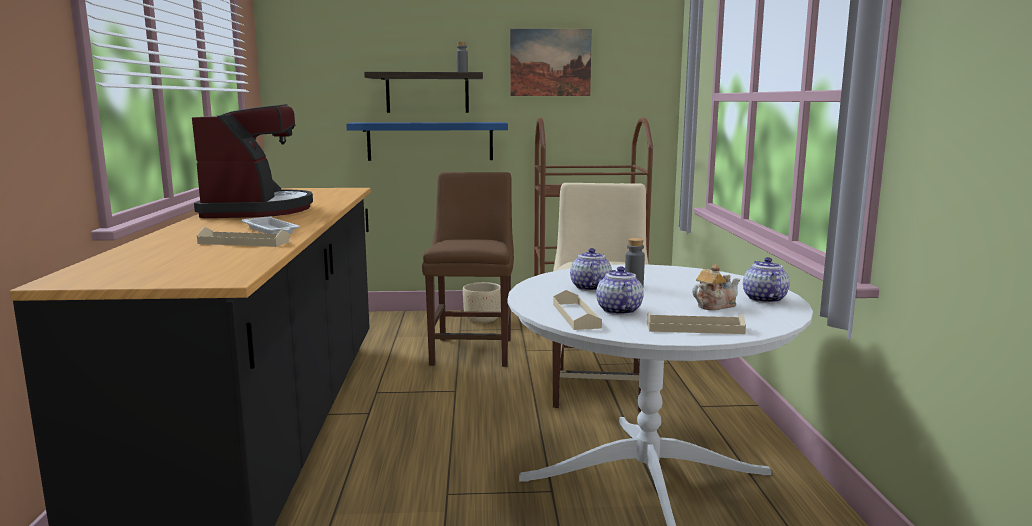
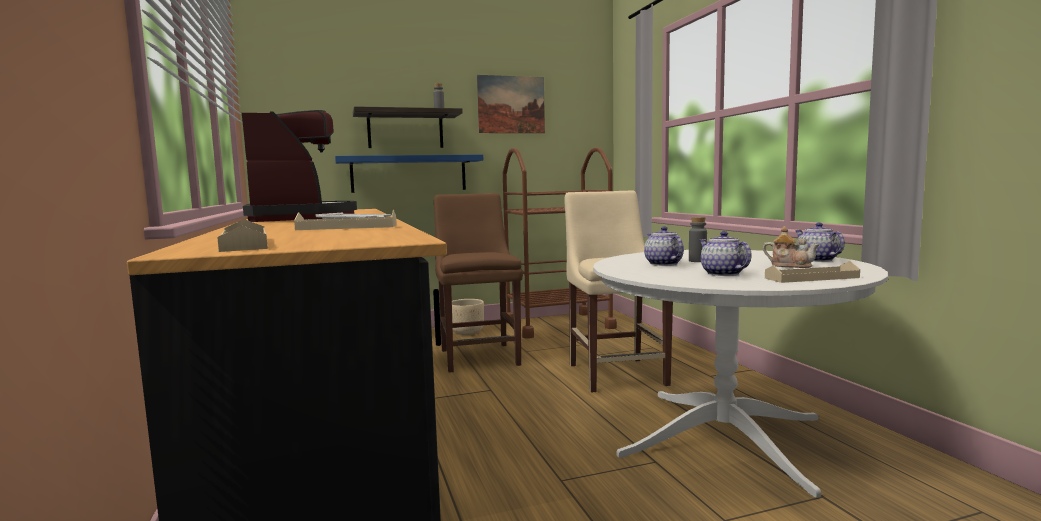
camera: 15 degrees left, 5 degrees down
(576, 315) = (694, 279): beige tray -> beige tray (244, 244)
(714, 305) = (790, 265): teapot -> teapot turned 75 degrees clockwise

